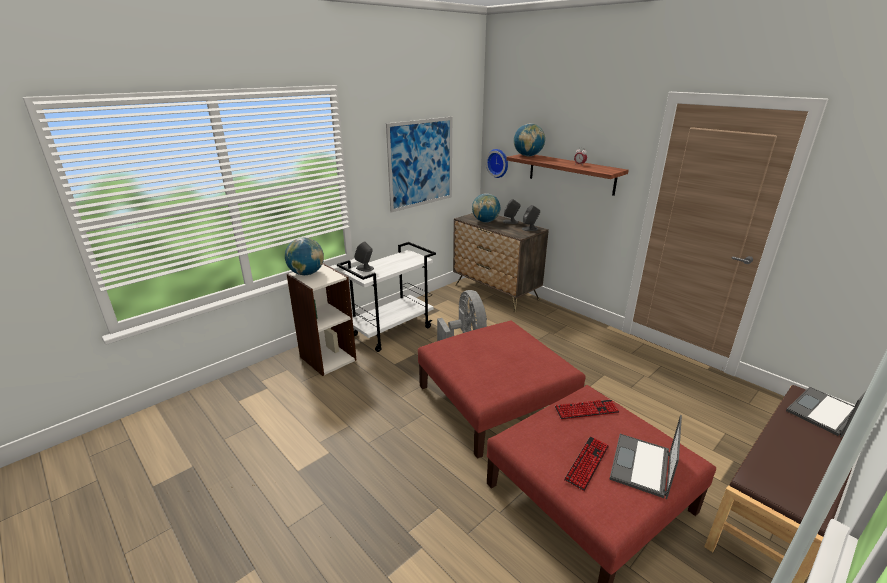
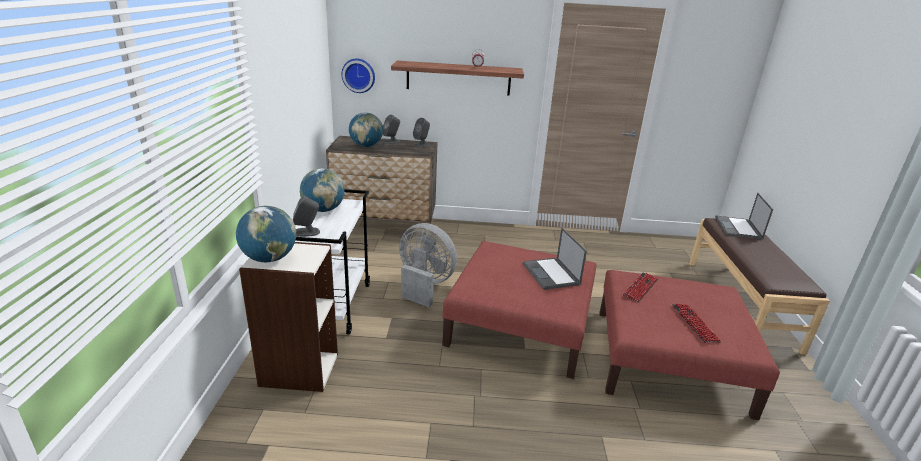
camera: 45 degrees left, 0 degrees up
(421, 163) = (298, 83): picture -> none
(528, 156) = (410, 63): globe -> globe (323, 210)
(641, 466) = (718, 308): laptop -> laptop (551, 274)

